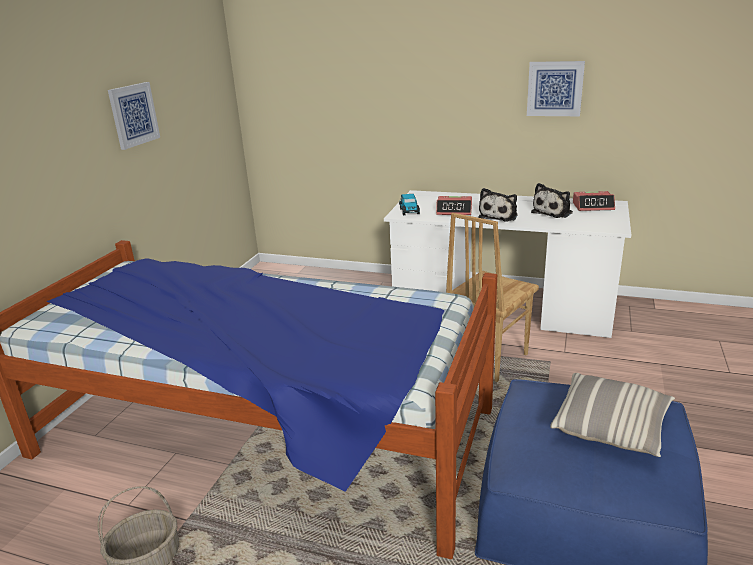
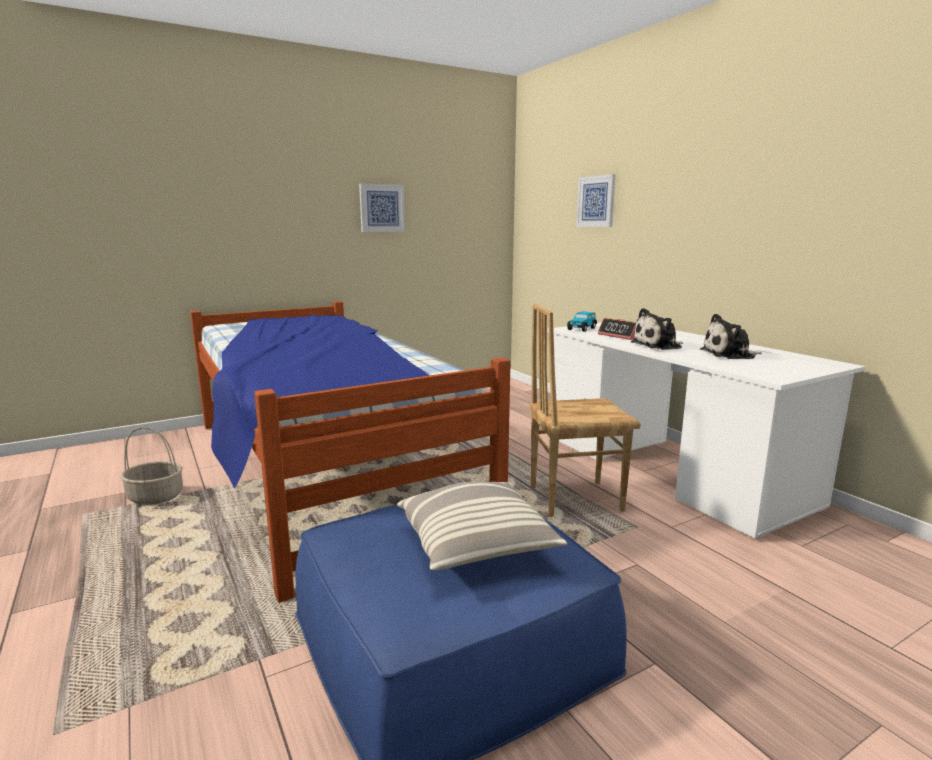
camera: 40 degrees right, 10 degrees down
(555, 88) = (783, 205): picture -> picture (596, 201)
(593, 206) = (797, 360): alarm clock -> none

